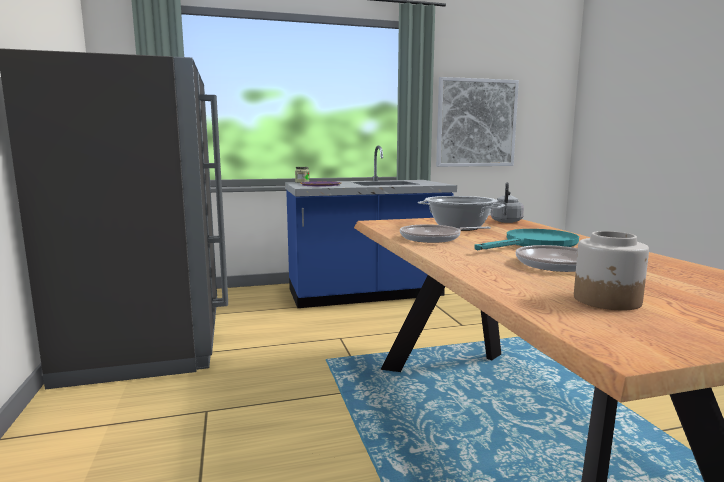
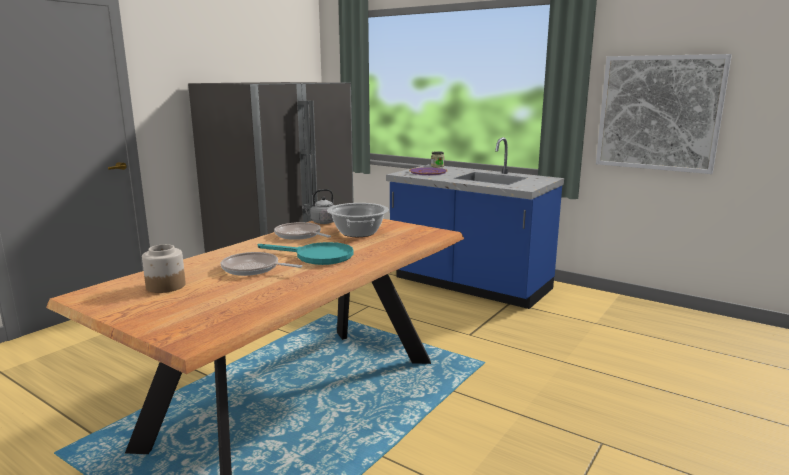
camera: 50 degrees right, 5 degrees up
(506, 222) = (415, 238): grey kettle -> grey kettle (322, 222)

